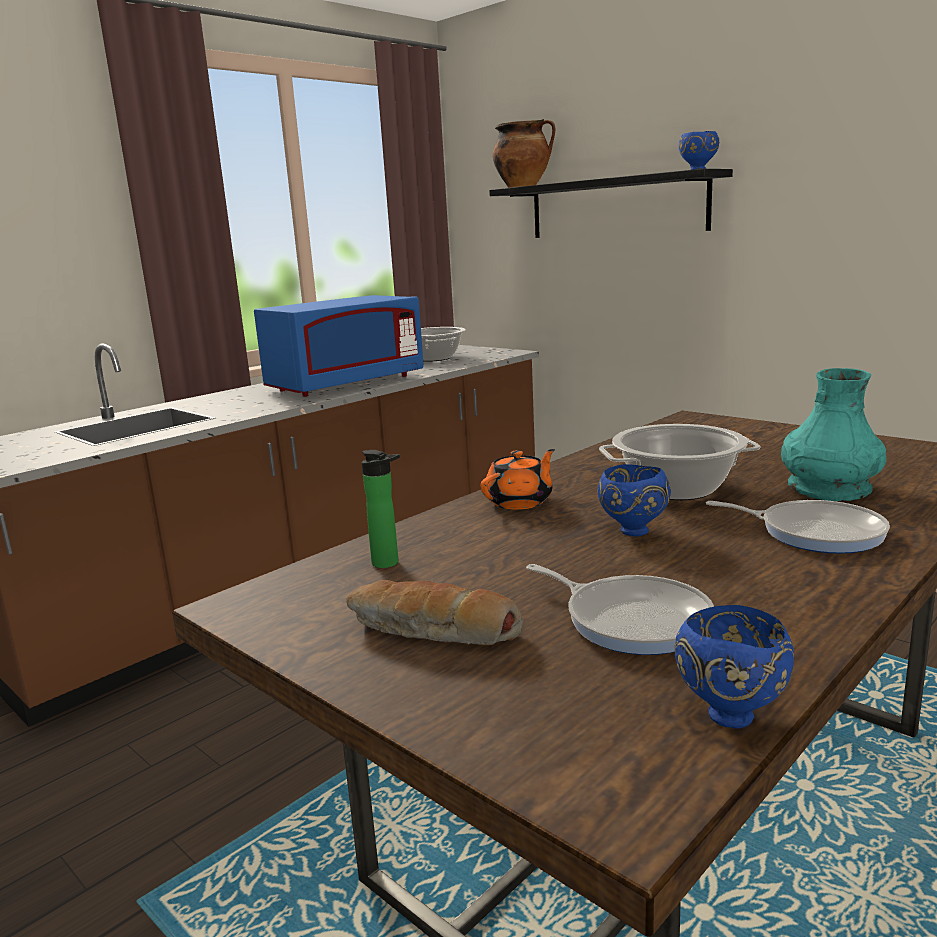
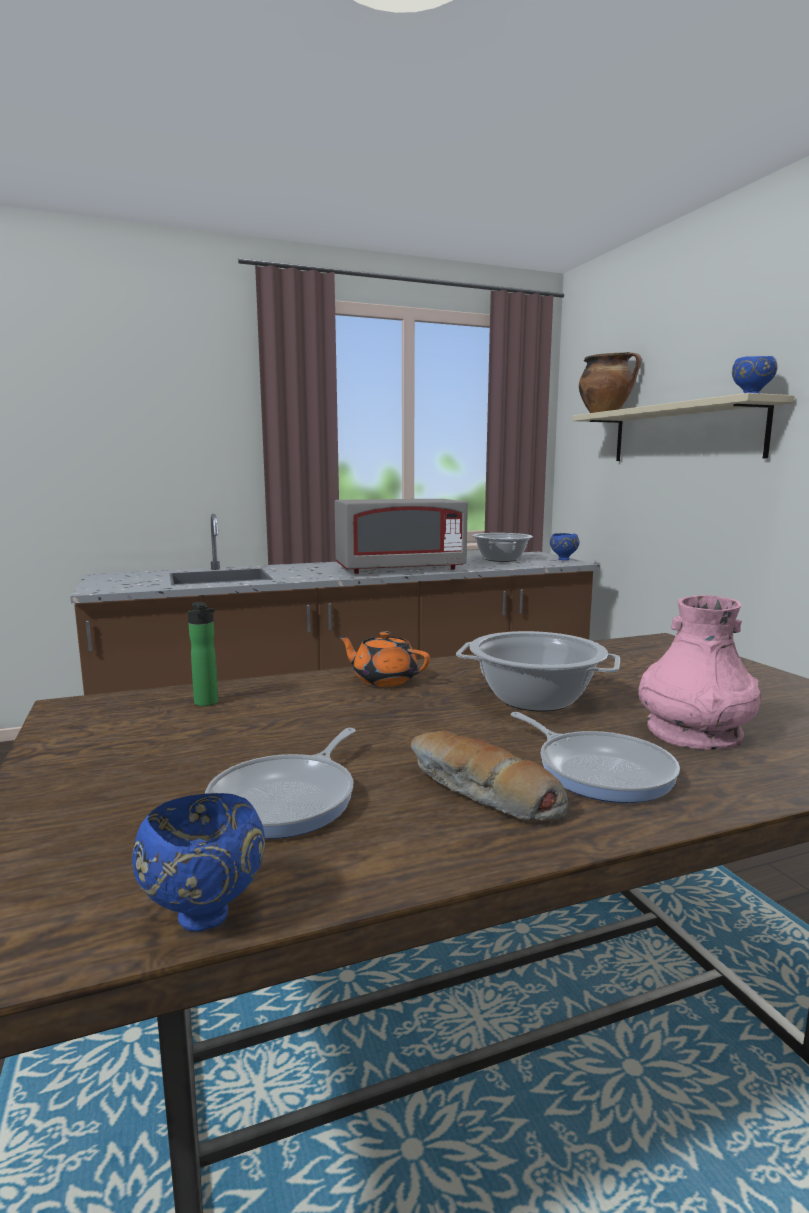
camera: 25 degrees right, 5 degrees down
(346, 384) = (399, 569): blue microwave -> grey microwave
(432, 632) = (137, 762): bread -> bread (480, 792)
(520, 502) = (384, 680): orange teapot -> orange teapot turned 135 degrees counterclockwise
(616, 207) = (684, 434): black shelf -> beige shelf
(631, 620) = (288, 799): frying pan -> frying pan turned 45 degrees clockwise
(632, 531) = (428, 725): blue bowl -> blue bowl (563, 559)
(828, 488) = (693, 732): turquoise vase -> pink vase

